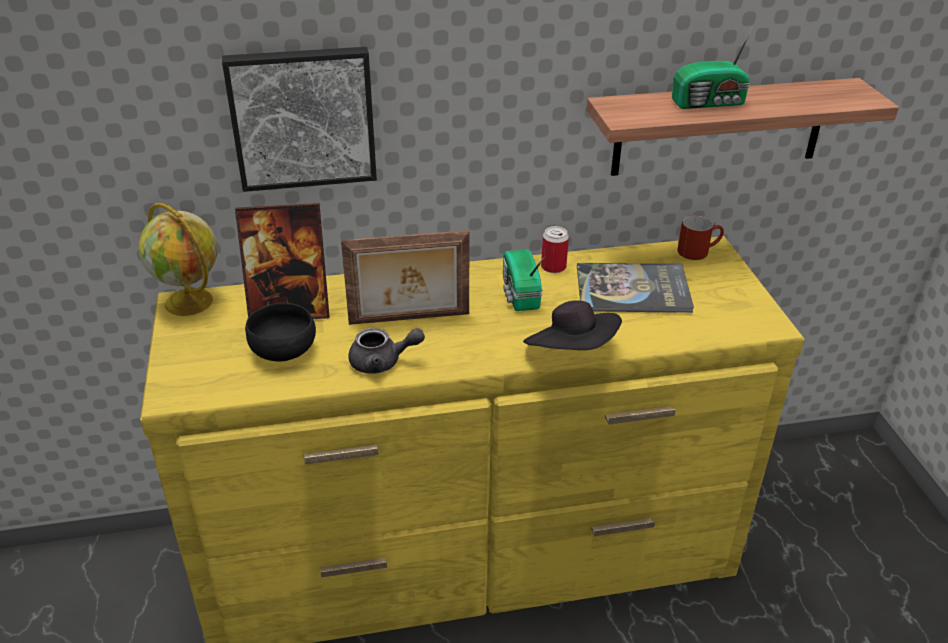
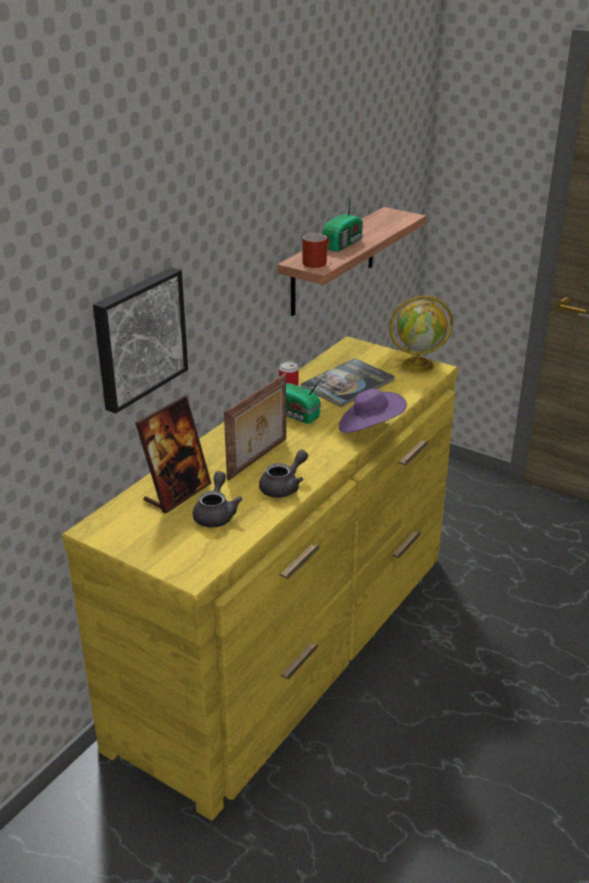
camera: 45 degrees left, 5 degrees down
(190, 302) = (100, 525): globe -> globe (418, 365)
(284, 350) = (216, 514): black bowl -> grey teapot
(572, 352) = (370, 428): black hat -> purple hat
(698, 251) = (347, 349): red mug -> red mug (316, 262)

